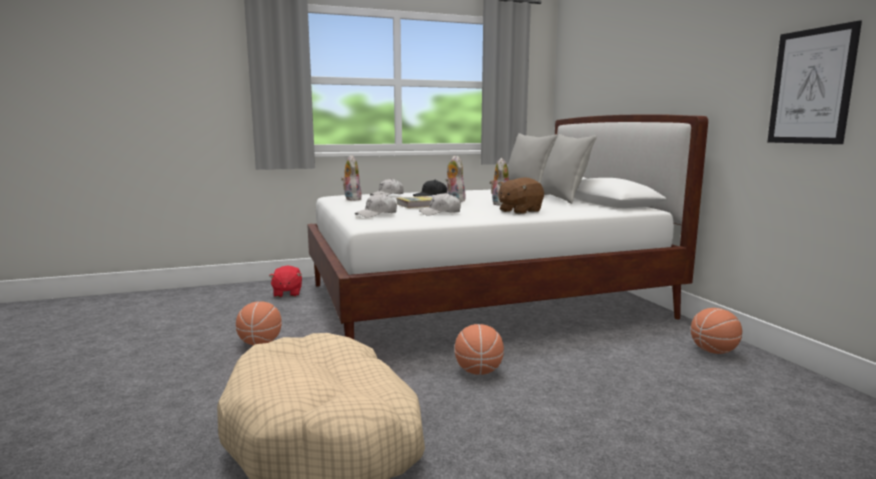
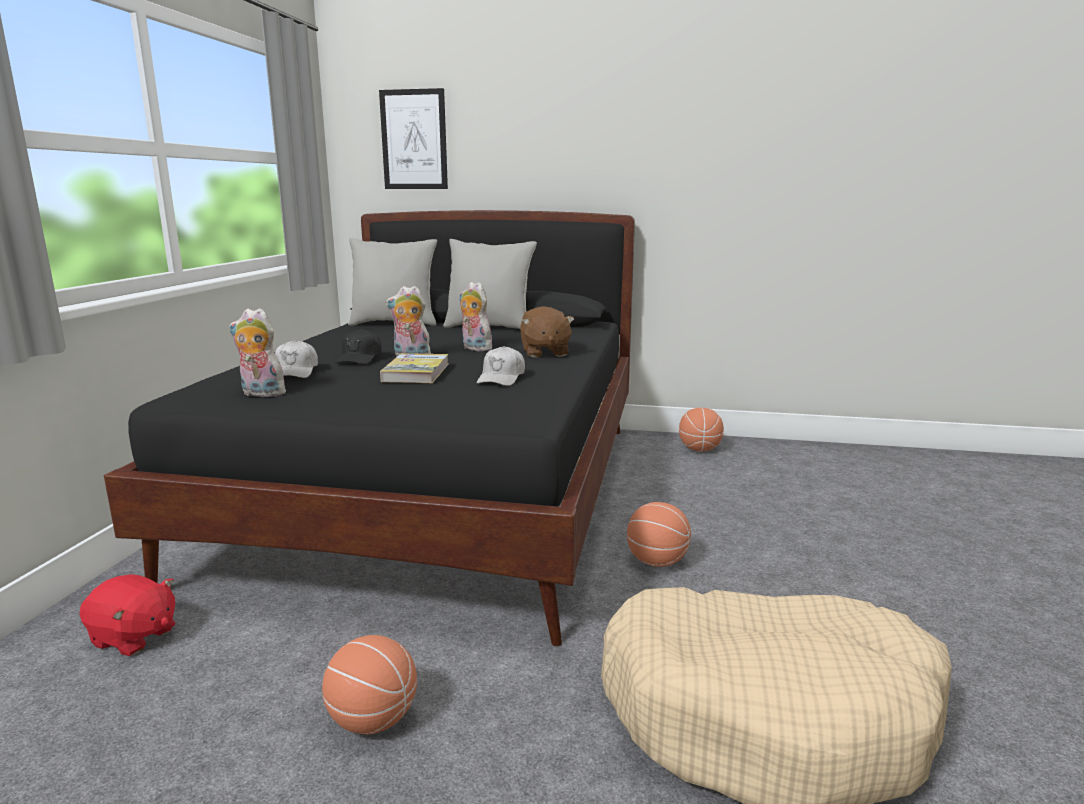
camera: 60 degrees left, 5 degrees up
(376, 214) = (461, 404): white cap -> none
(480, 301) = (443, 493): white bed -> black bed
(811, 86) = (743, 191): picture -> picture (414, 140)

